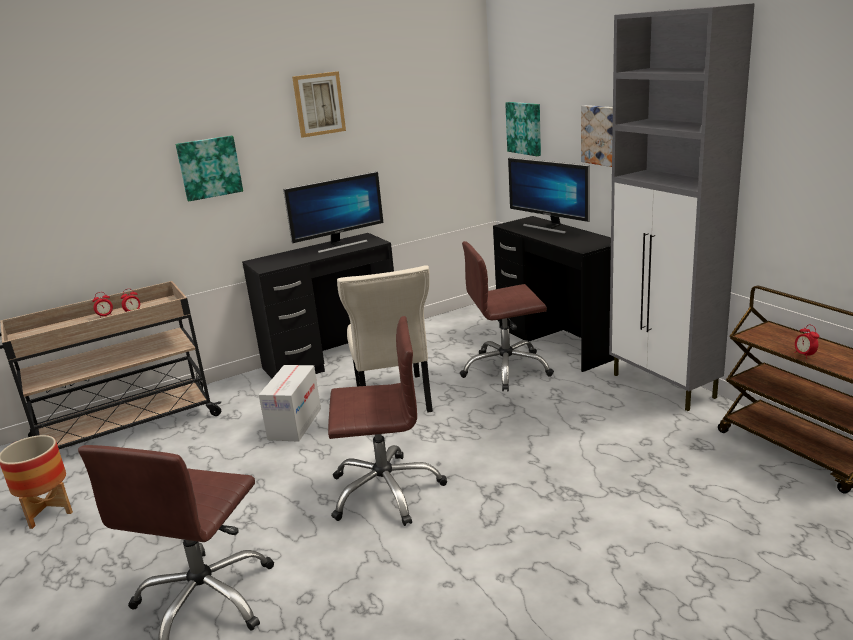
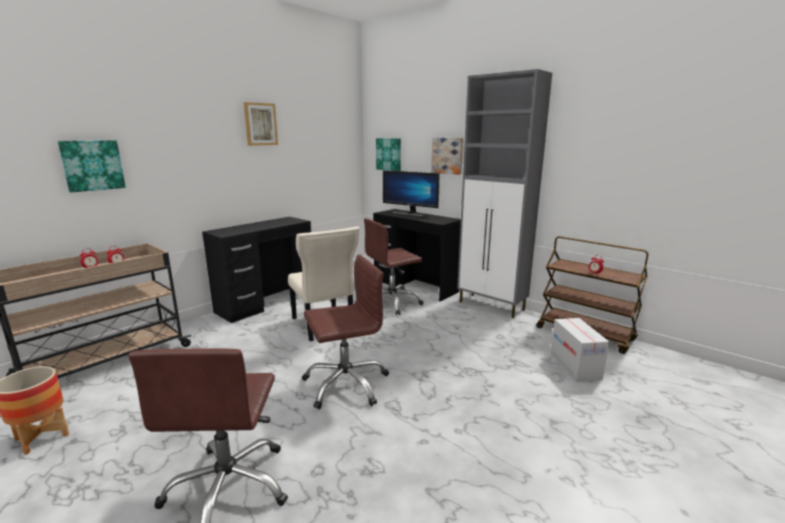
camera: 20 degrees left, 5 degrees down
(209, 167) = (180, 159): picture -> picture (92, 165)
(295, 424) = (255, 346): cardboard box -> cardboard box (575, 366)
(339, 245) = (273, 222): monitor -> none

